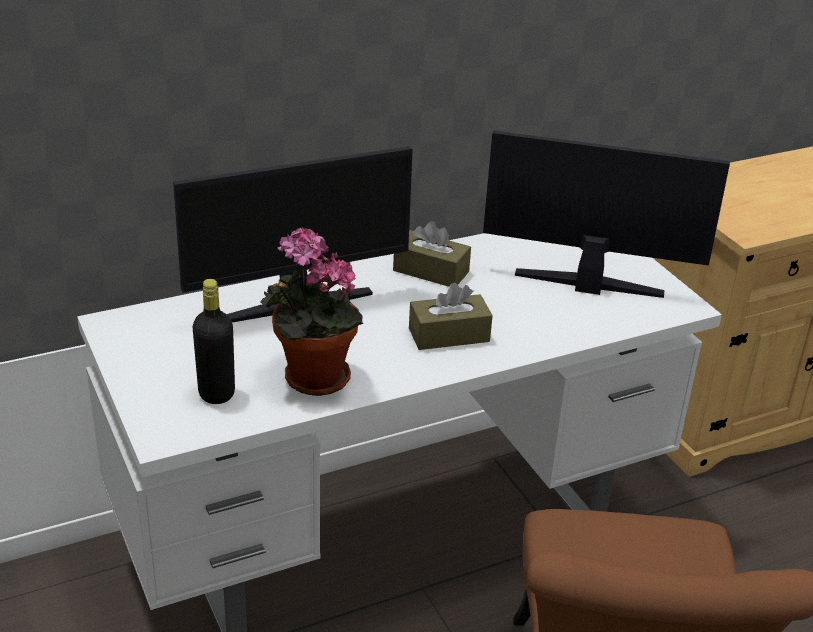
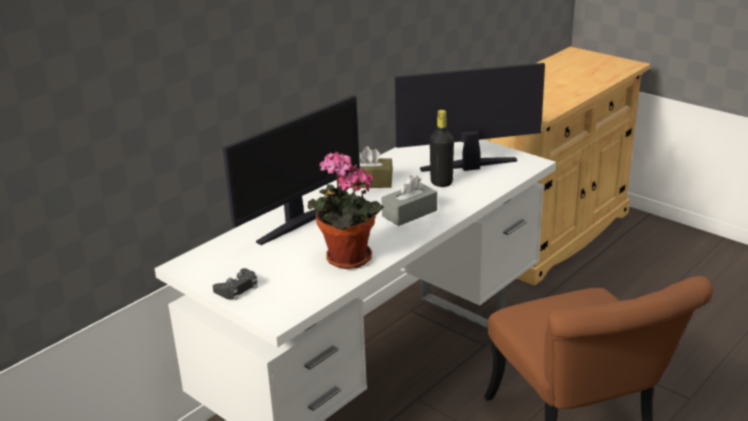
camera: 20 degrees left, 5 degrees down
(148, 378) = (237, 289): none -> black game controller
(216, 393) = (291, 284): black bottle -> black bottle (441, 182)
(449, 335) = (409, 213): brown tissue box -> grey tissue box

